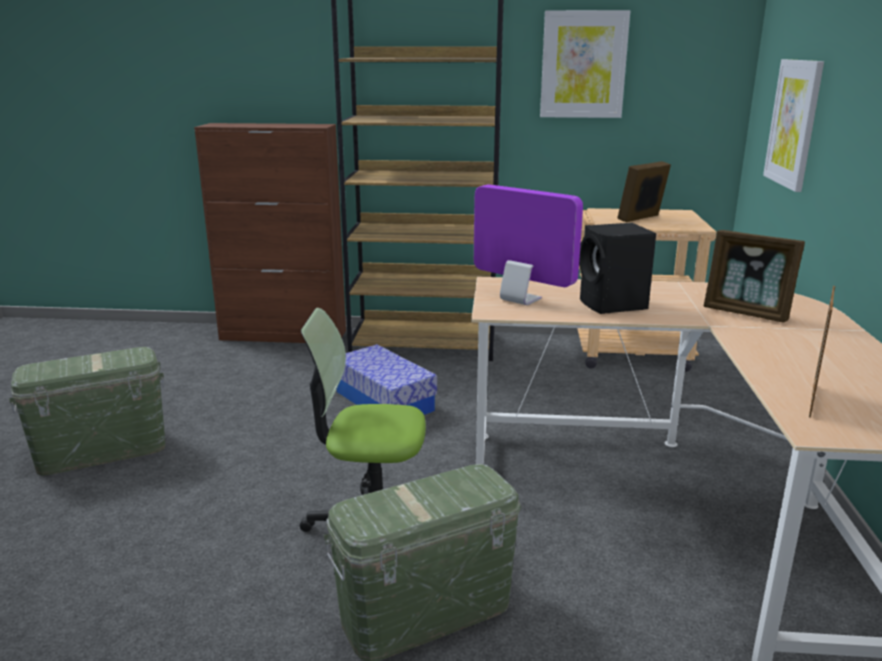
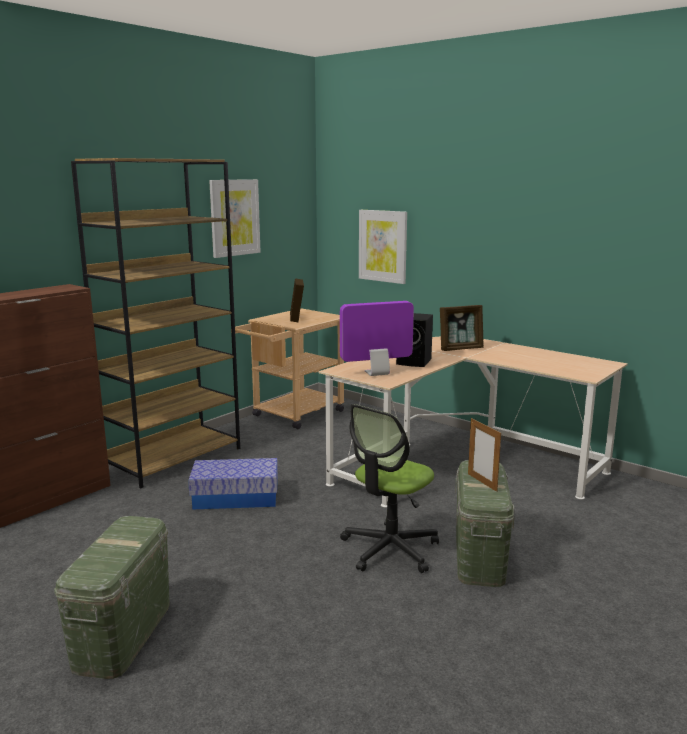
camera: 55 degrees left, 5 degrees down
(812, 400) = (562, 369): picture frame -> picture frame (482, 482)

